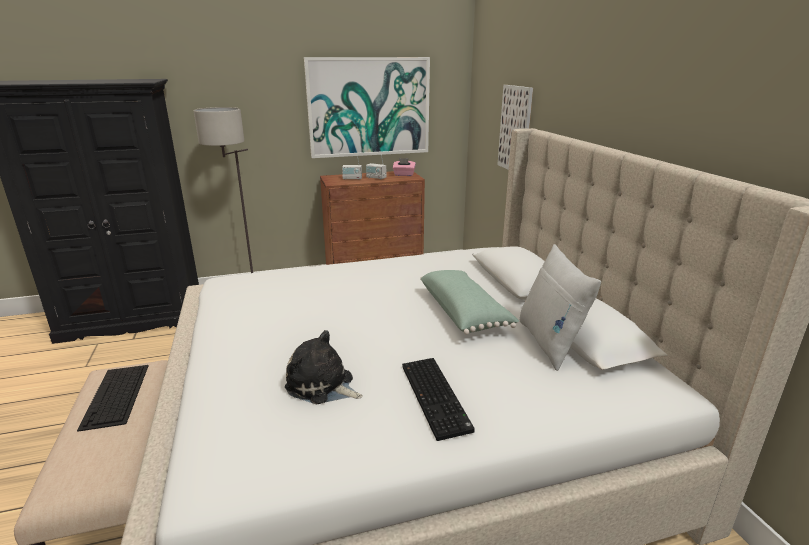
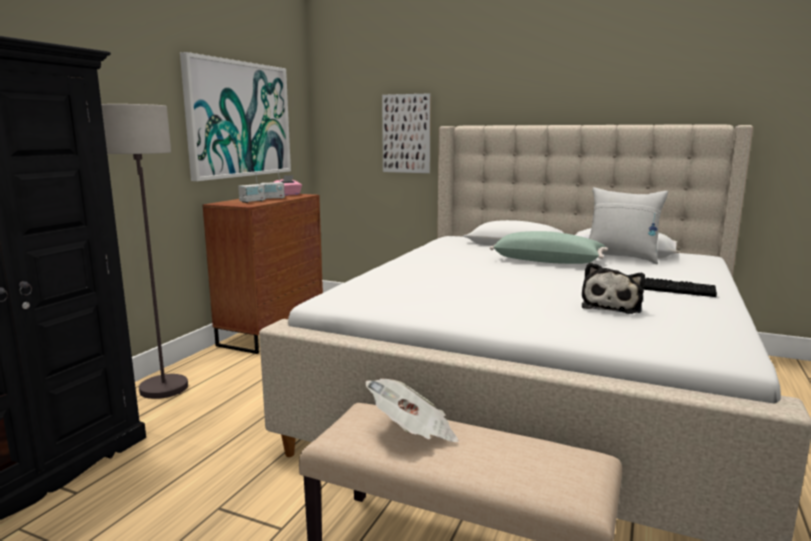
camera: 50 degrees left, 10 degrees down
(116, 396) = (413, 432): keyboard -> newspaper
(322, 386) = (612, 306): plush toy -> plush toy turned 45 degrees counterclockwise

